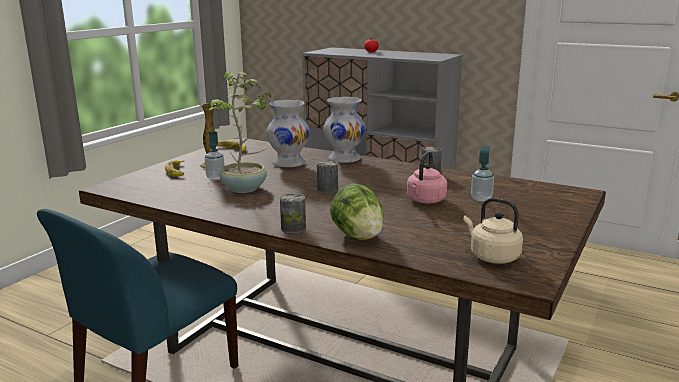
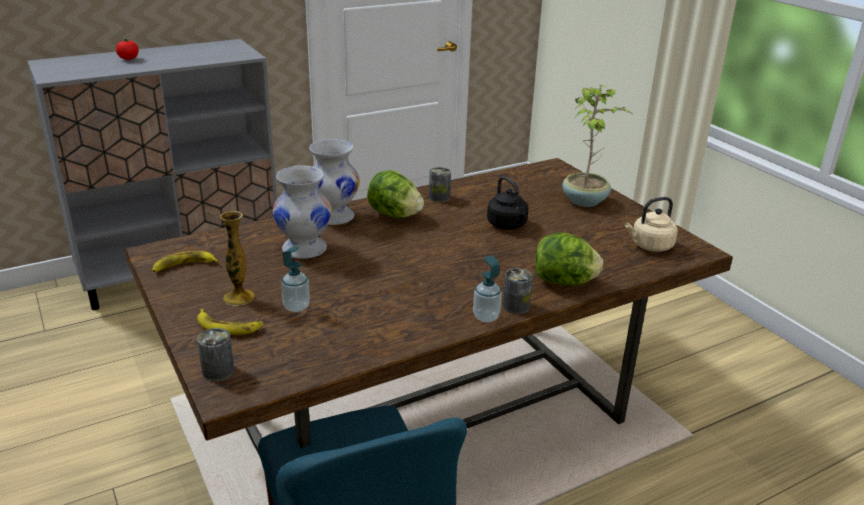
camera: 60 degrees left, 10 degrees up
(245, 189) = (364, 299): potted plant -> potted plant (585, 201)
(327, 190) = (424, 257): can -> can (218, 371)
(376, 170) = (394, 215): none -> lettuce
(425, 201) = (508, 225): pink kettle -> black kettle
(481, 199) = (528, 203): soap dispenser -> soap dispenser (486, 317)

